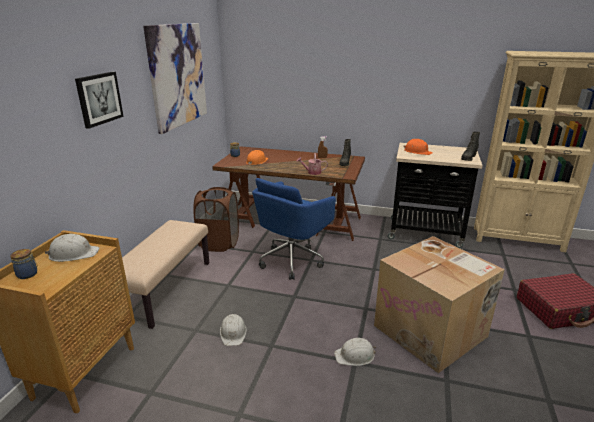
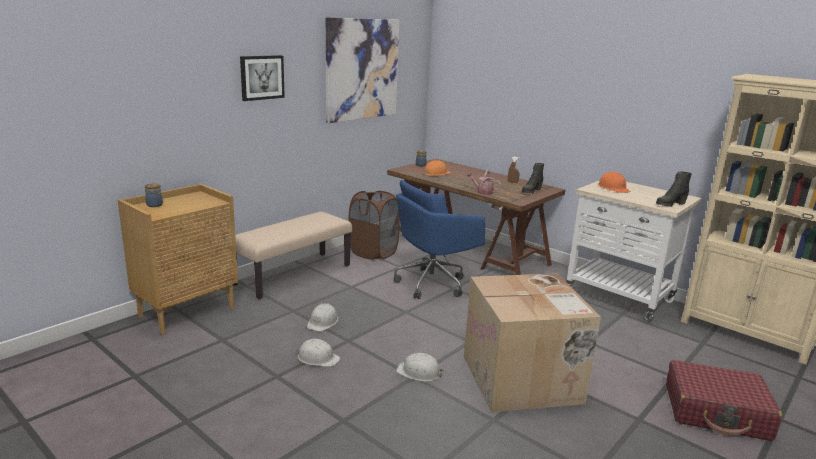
camera: 25 degrees right, 5 degrees down
(73, 254) = (196, 200): white hard hat -> white hard hat (318, 358)
(425, 233) = (619, 297): black cart -> white cart

